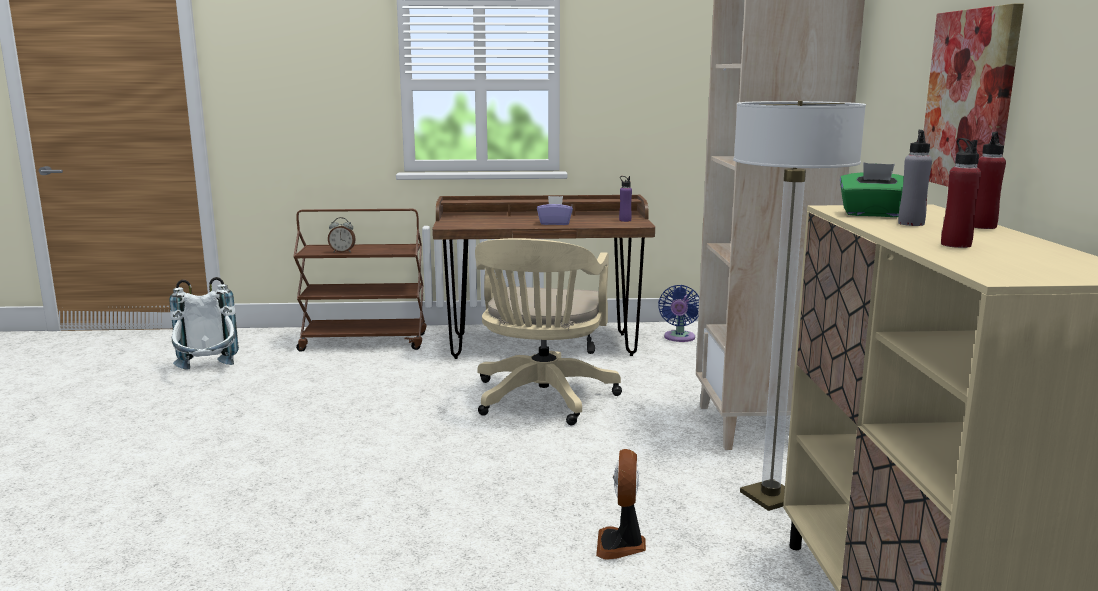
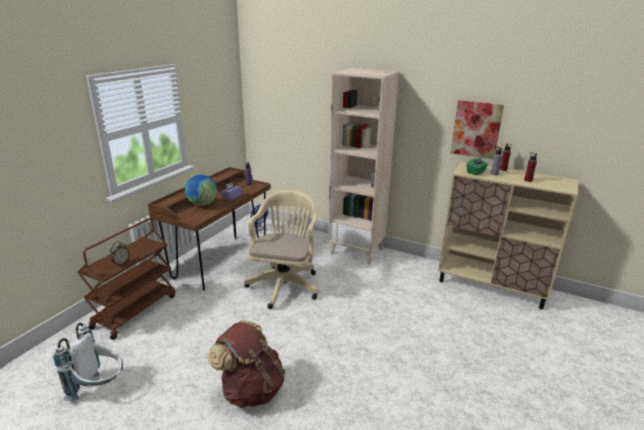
camera: 60 degrees left, 10 degrees up
(252, 449) = (251, 389): none -> brown backpack
(505, 219) = (202, 204): none -> globe
(542, 400) = (285, 284): beige office chair -> beige office chair turned 120 degrees counterclockwise
(621, 545) = (420, 311): fan -> none
(770, 497) = (409, 271): floor lamp -> none

